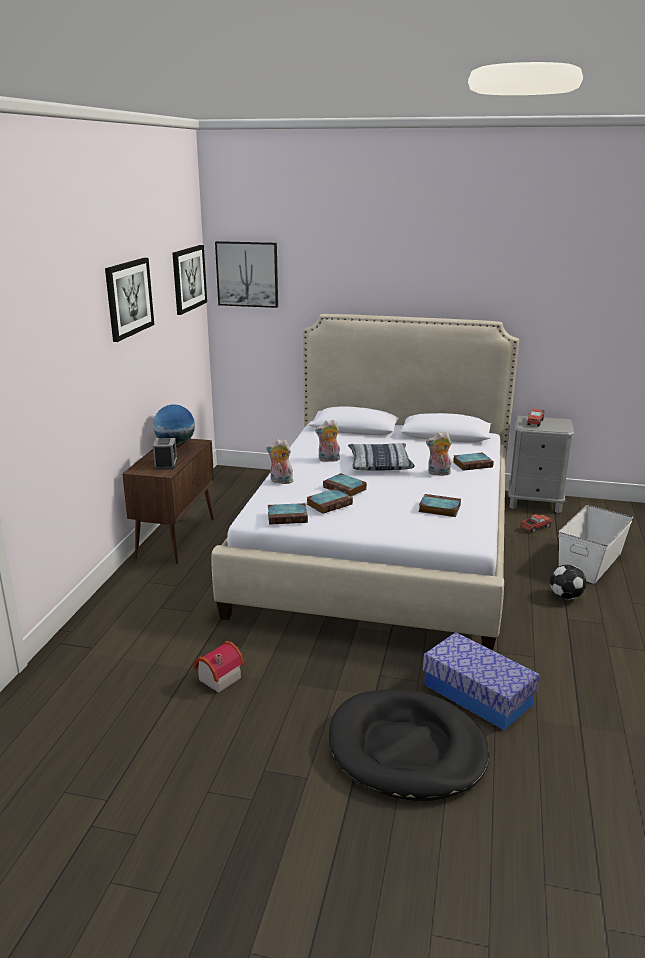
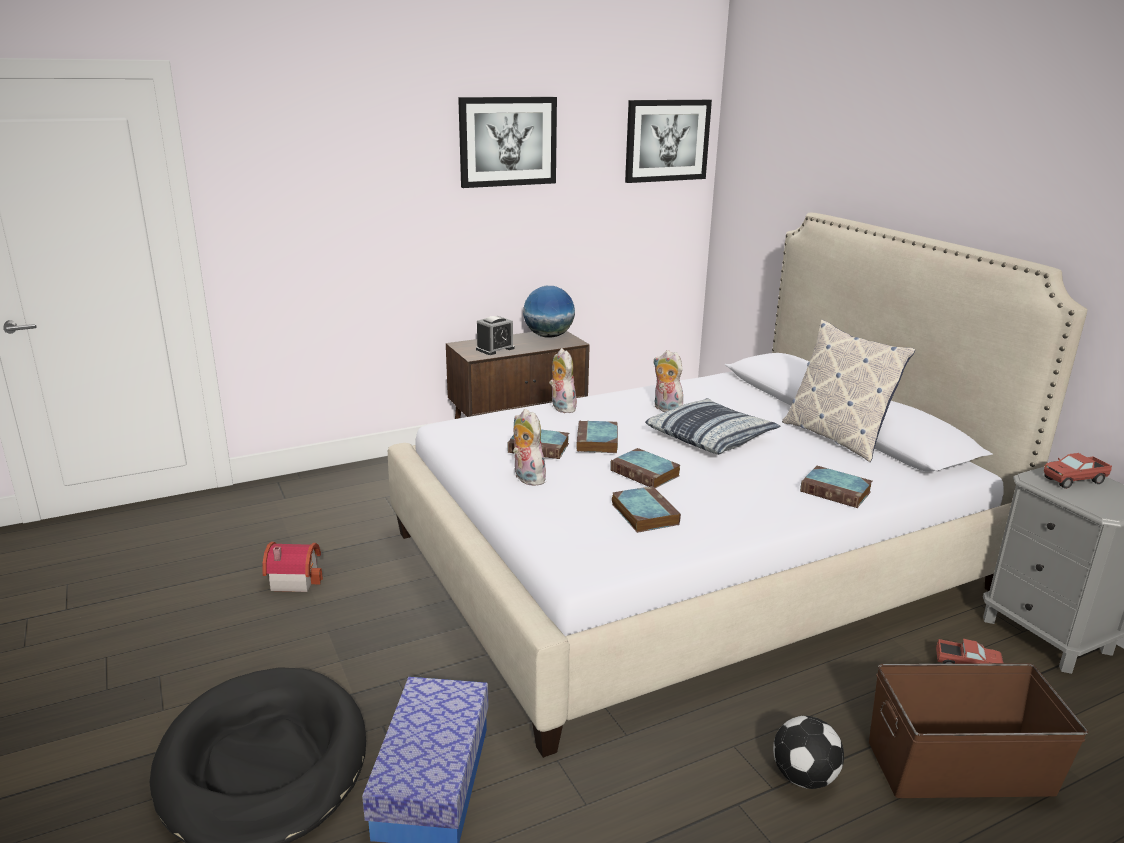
camera: 50 degrees right, 0 degrees up
(247, 274) = (754, 145): picture -> none
(288, 517) = (473, 440): book -> book (646, 473)
(421, 442) = (836, 437): none -> pillow
(438, 473) = (756, 479): plush toy -> plush toy (526, 478)
(591, 562) = (961, 768): white storage box -> brown storage box

